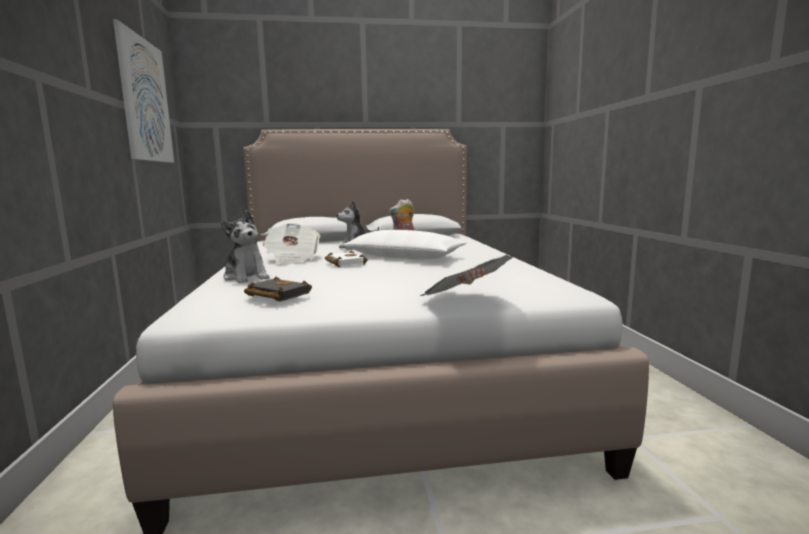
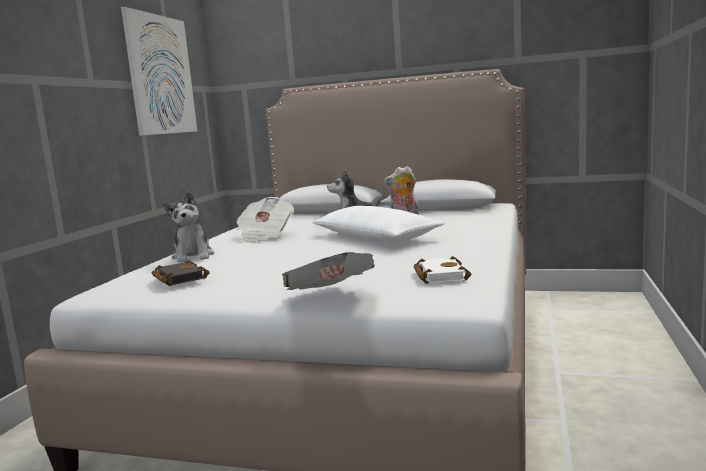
camera: 25 degrees right, 0 degrees up
(343, 263) = (300, 243): white book -> white book (438, 275)

